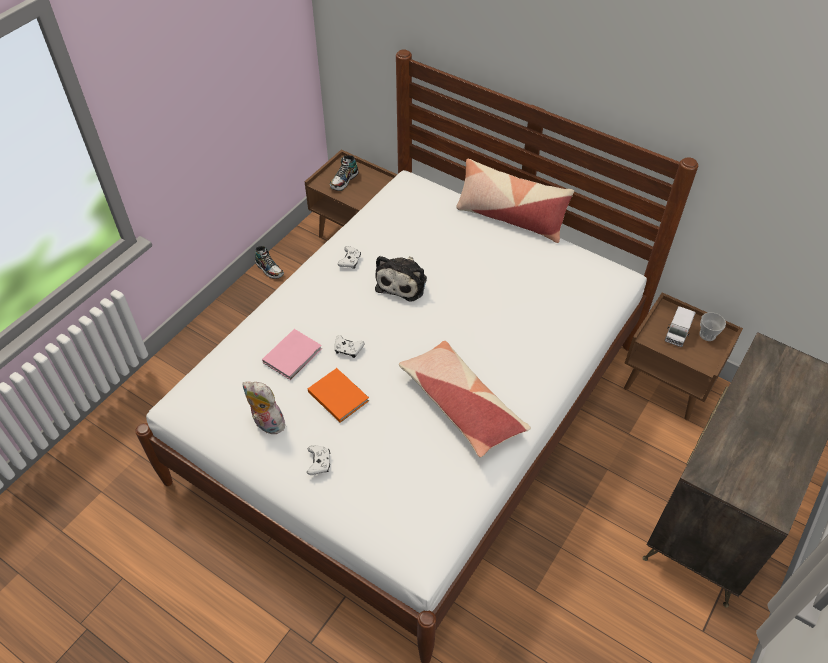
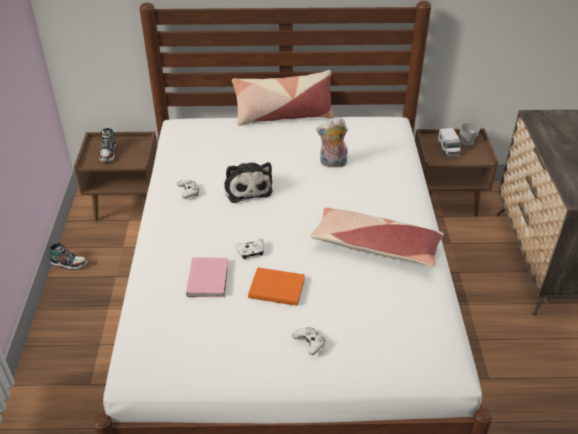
camera: 35 degrees left, 10 degrees down
(266, 424) = (235, 340): plush toy -> plush toy (332, 163)

